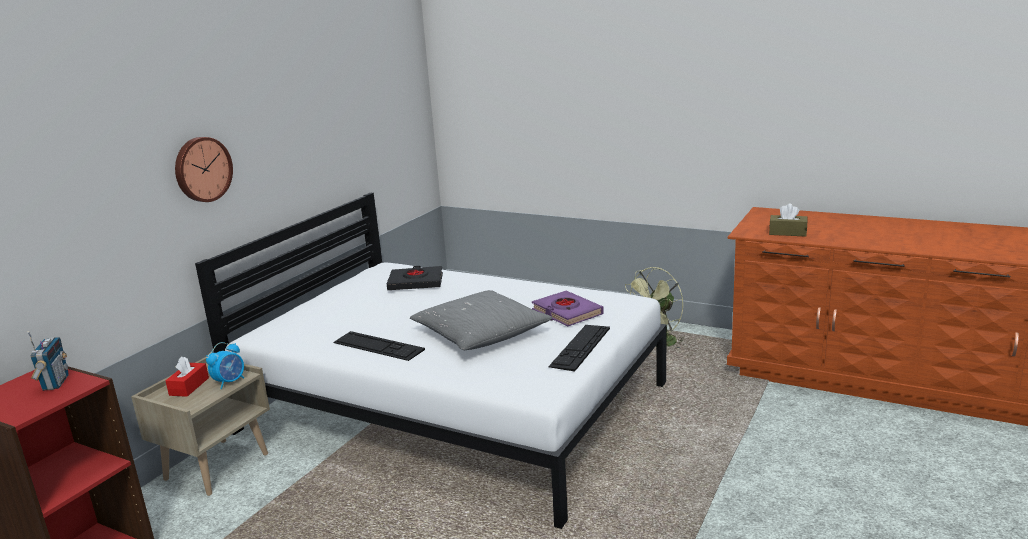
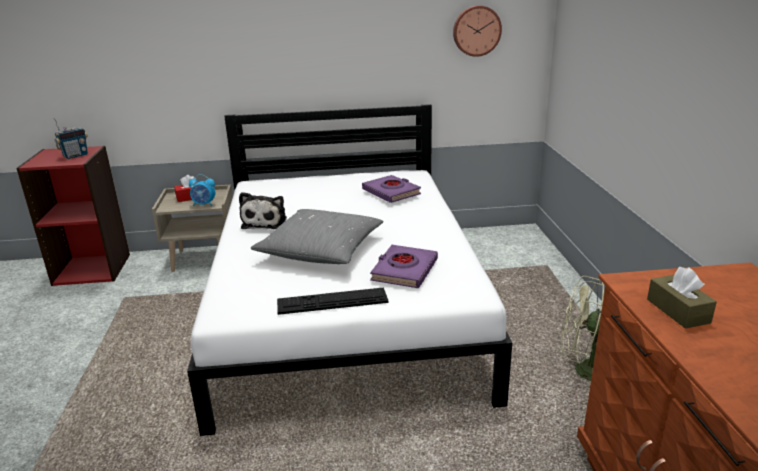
camera: 55 degrees right, 5 degrees up
(202, 169) = (245, 46): wall clock -> wall clock (476, 30)
(378, 346) = (266, 222): keyboard -> plush toy
(416, 282) = (391, 192): black book -> purple book

